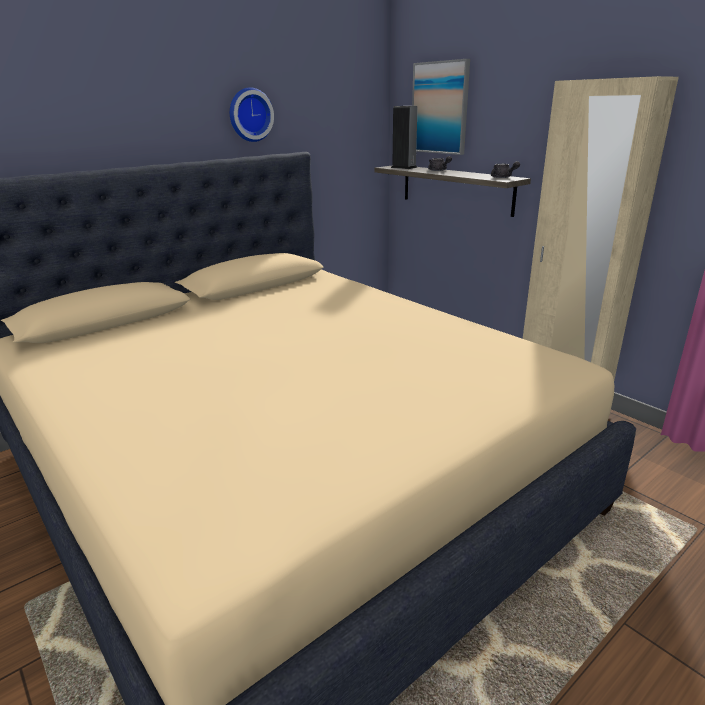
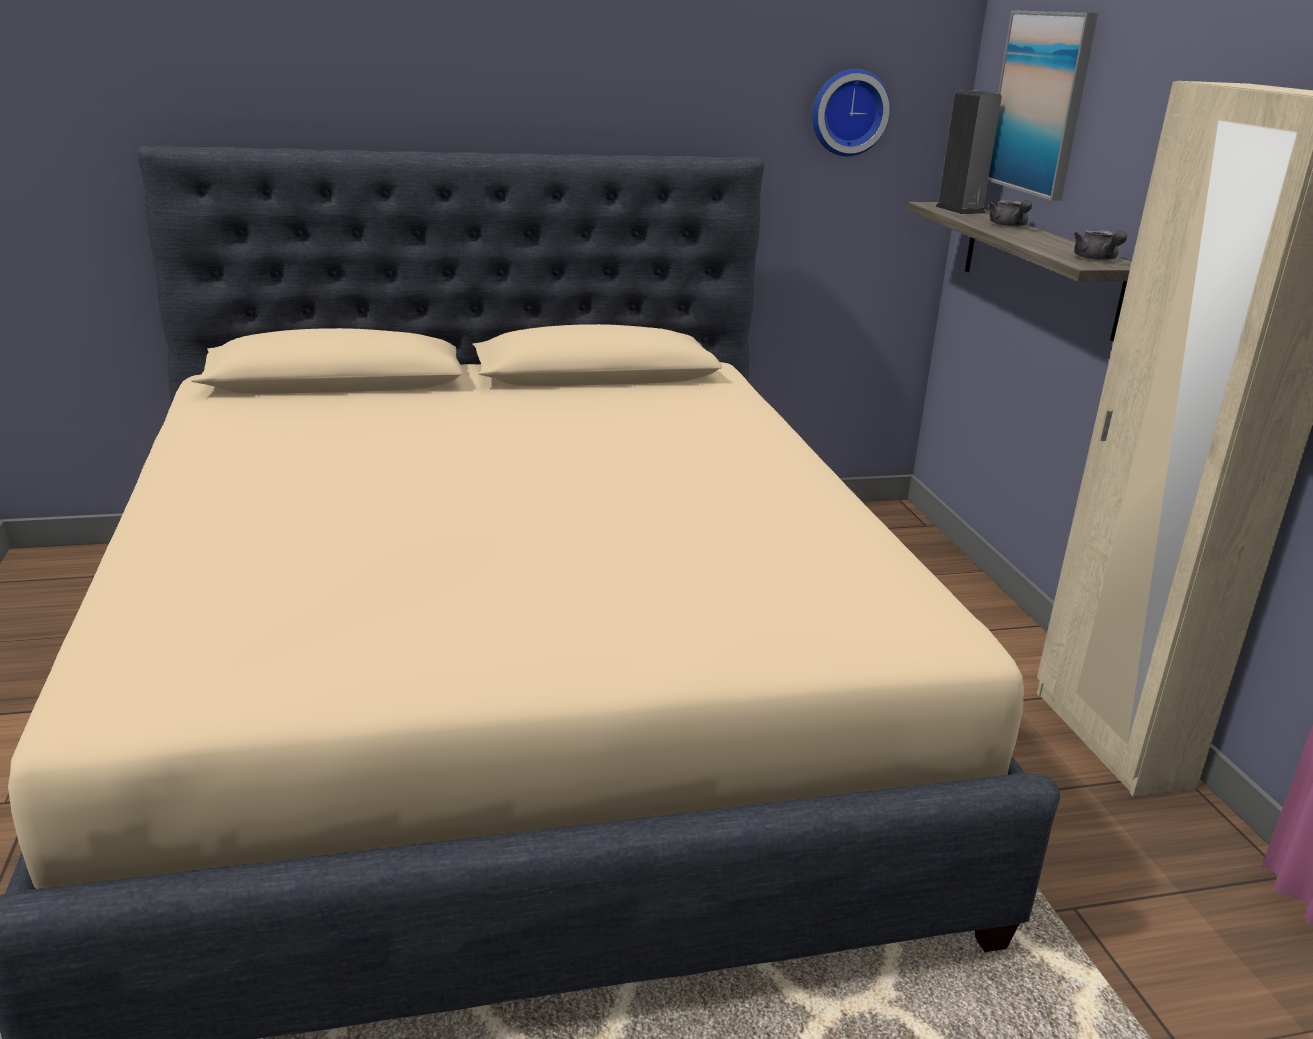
camera: 25 degrees right, 0 degrees up
(249, 115) = (666, 84): wall clock -> wall clock (848, 112)

